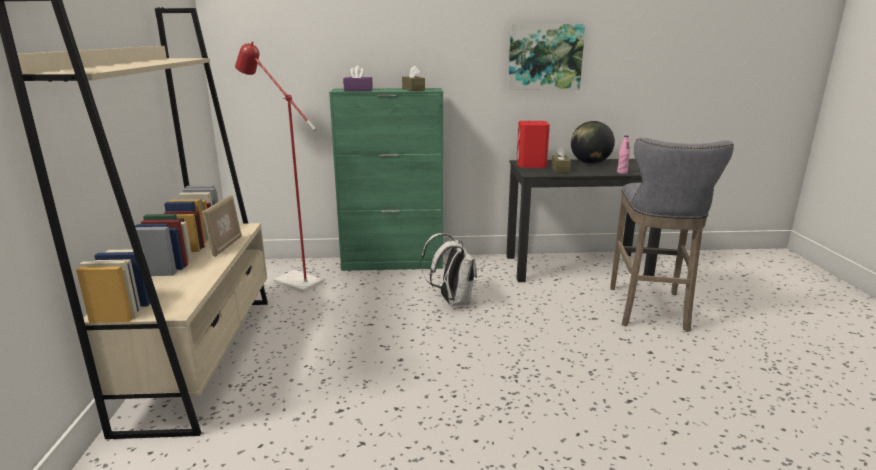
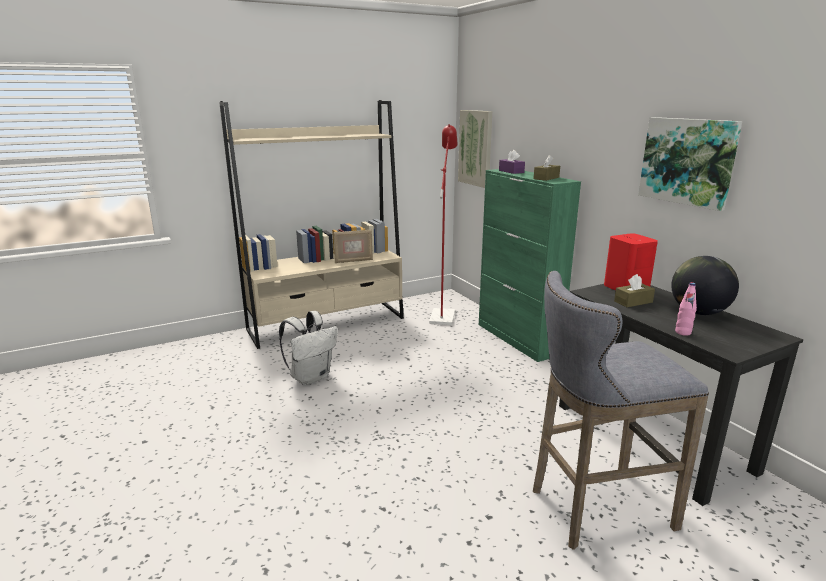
camera: 65 degrees right, 0 degrees up
(257, 72) = (476, 148): none -> picture
(452, 301) = (479, 381): white backpack -> white backpack (311, 377)

